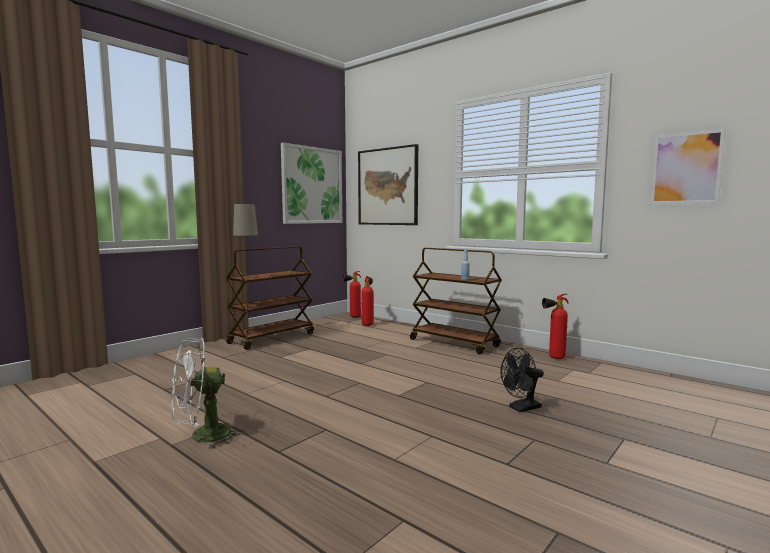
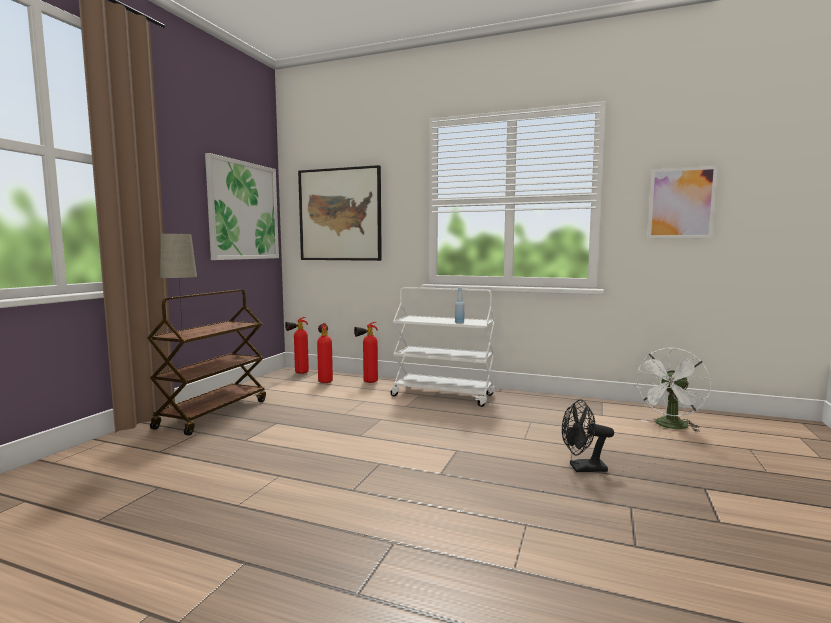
camera: 20 degrees left, 0 degrees up
(202, 437) = (220, 595): white fan -> white fan (670, 427)
(454, 343) = (443, 395): brown cart -> white cart
(521, 408) = (582, 468): black fan -> black fan turned 45 degrees clockwise
(553, 358) = (556, 402): fire extinguisher -> fire extinguisher (367, 382)

